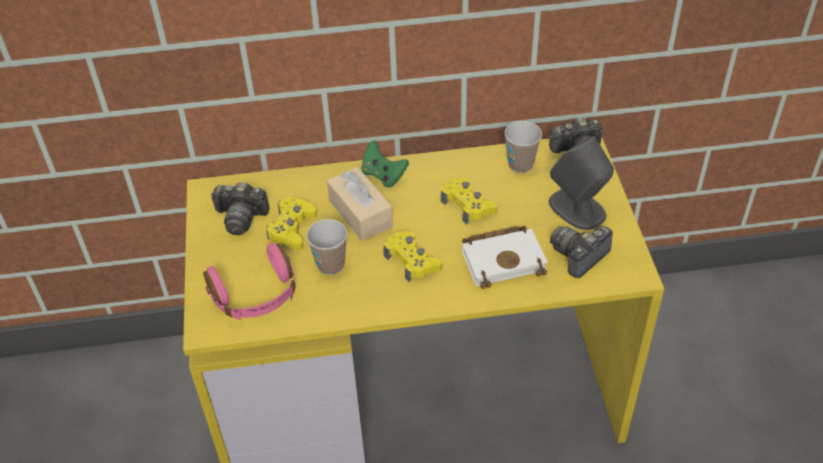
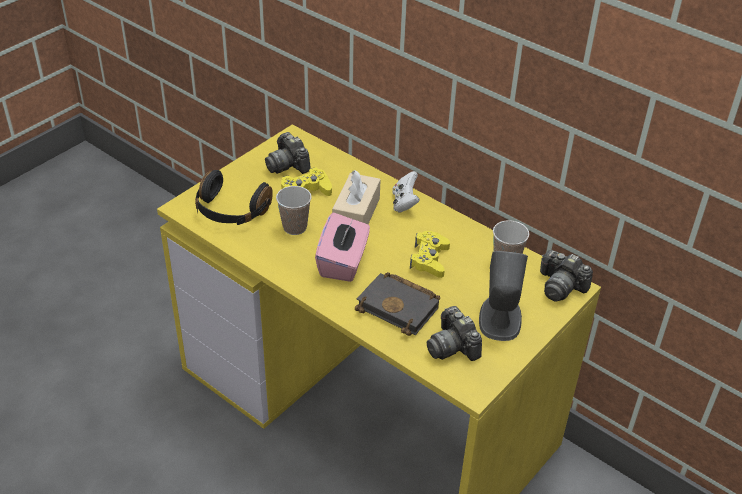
camera: 45 degrees right, 5 degrees down
(256, 296) = (231, 211): pink headphones -> black headphones
(383, 175) = (404, 203): green game controller -> white game controller
(412, 261) = (343, 262): yellow game controller -> pink tissue box
(504, 259) = (400, 307): white book -> black book
(579, 256) = (453, 346): camera -> camera turned 120 degrees counterclockwise

